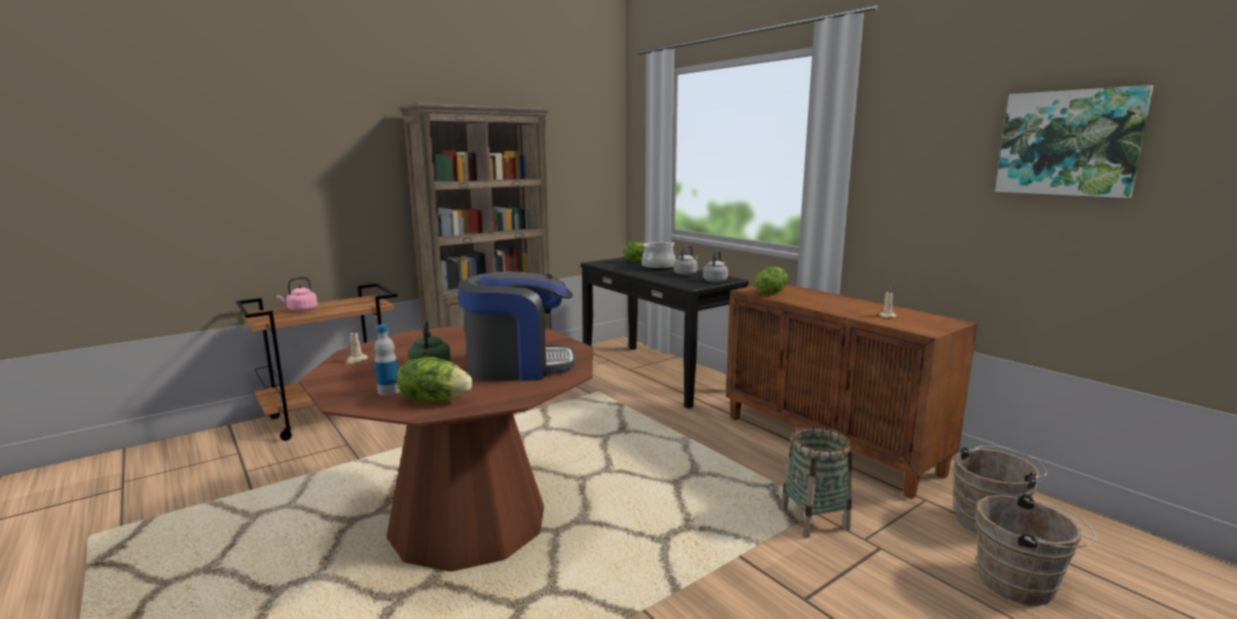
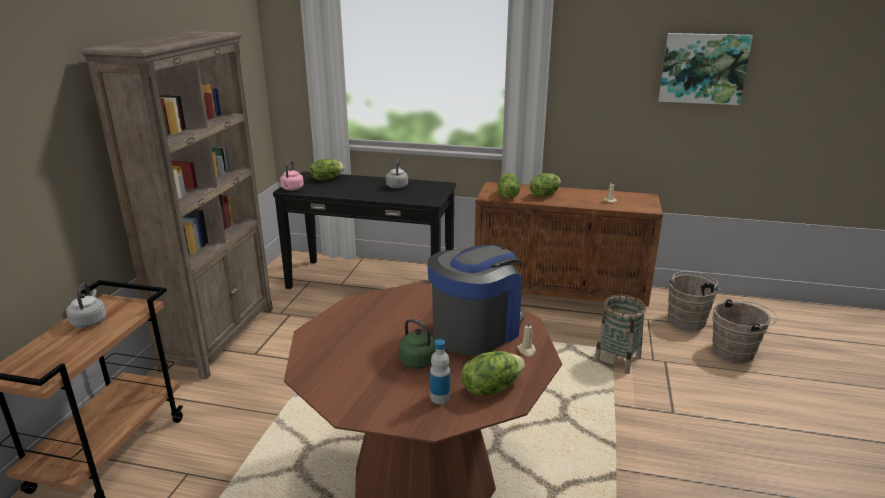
camera: 40 degrees left, 10 degrees up
(301, 310) = (58, 348): pink kettle -> pink kettle (292, 189)
(356, 360) = (333, 382): beige candle -> beige candle (527, 350)
(658, 267) = (358, 182): cooking pot -> none
(715, 281) = (435, 189): grey kettle -> grey kettle (89, 321)
(814, 299) = (544, 195): none -> lettuce

